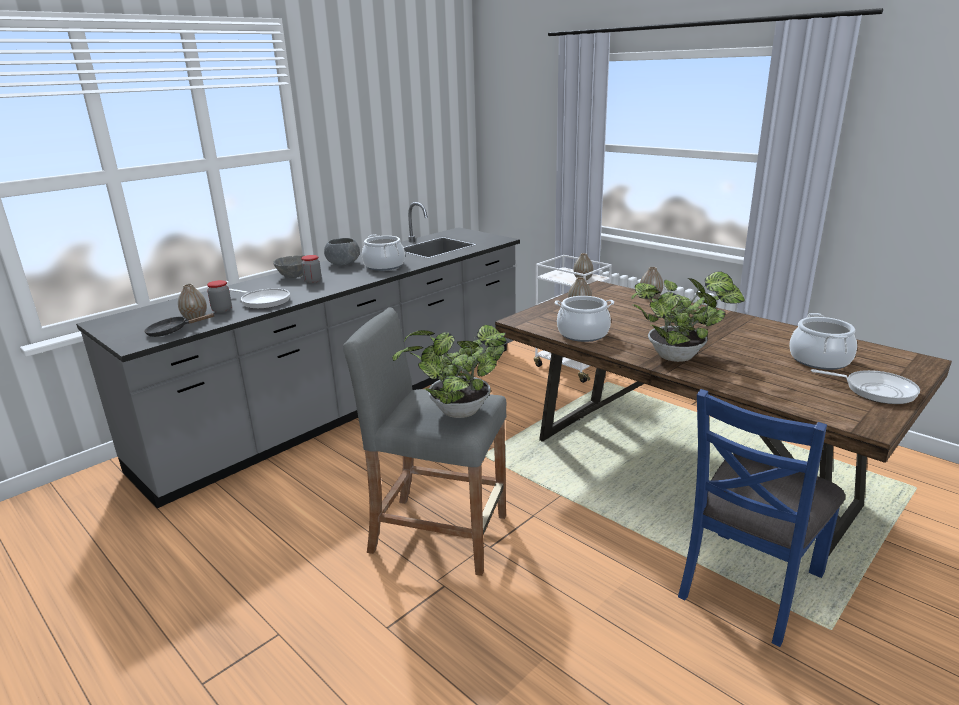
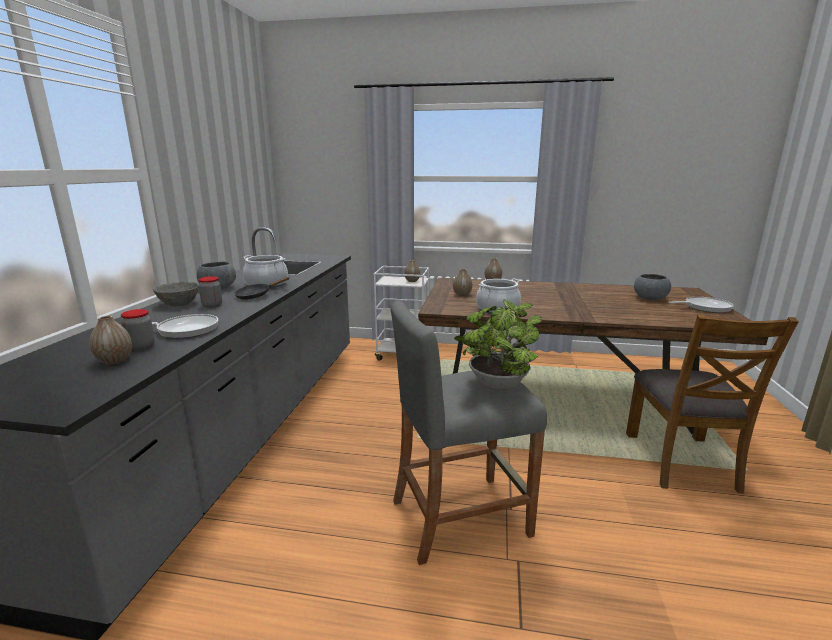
camera: 35 degrees left, 5 degrees down
(172, 332) = (105, 381): black frying pan -> black frying pan (256, 295)
(680, 357) = (582, 311): potted plant -> none
(749, 584) = (681, 461): blue chair -> brown chair
(819, 360) = (650, 298): cooking pot -> grey bowl

